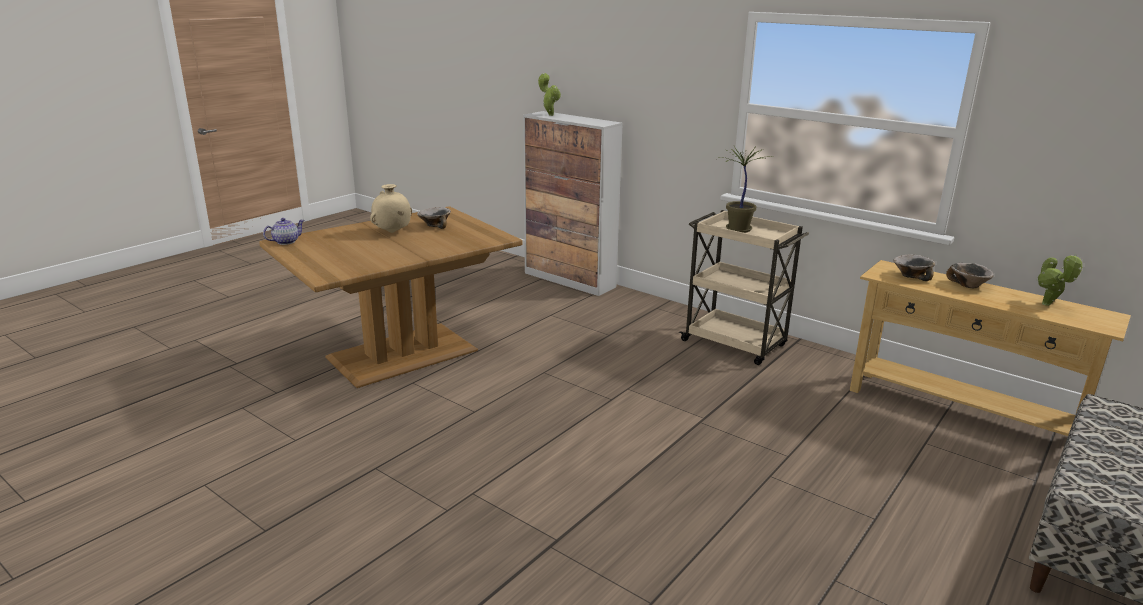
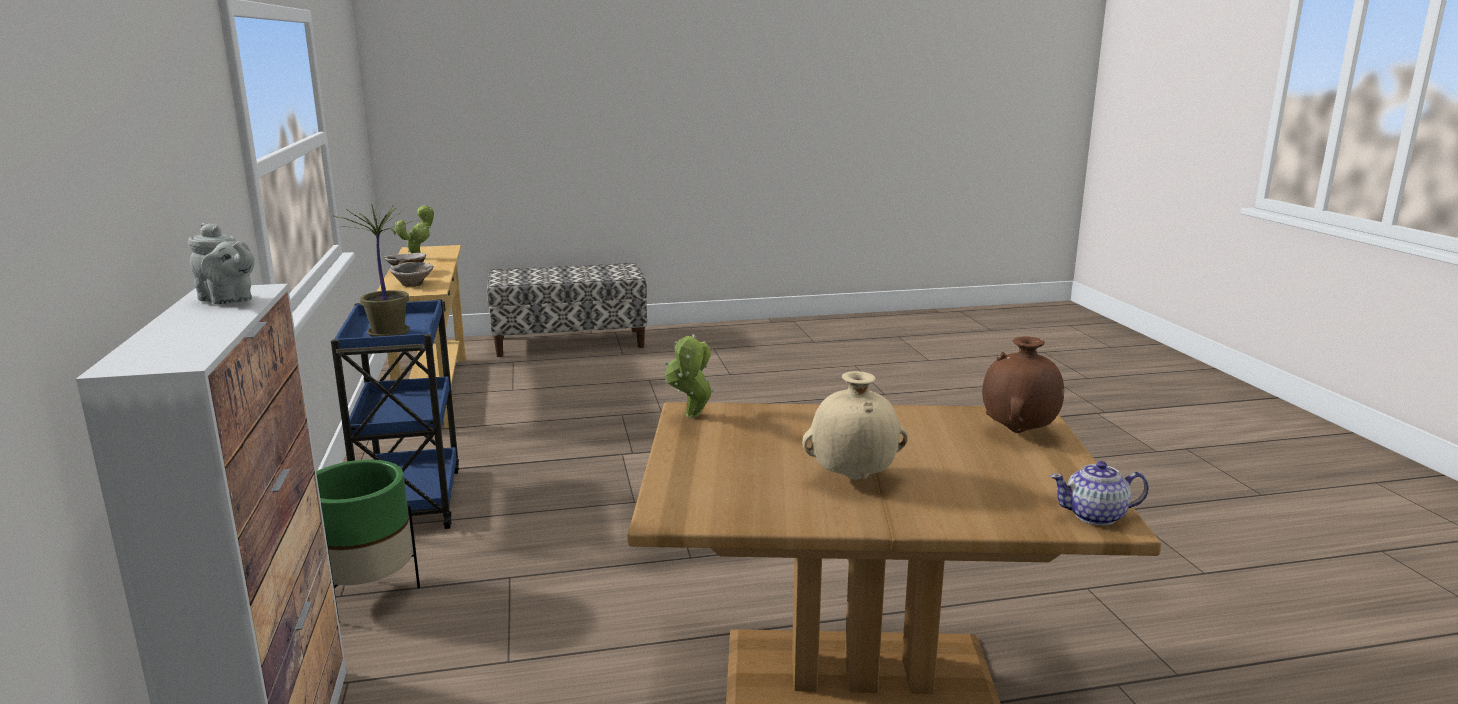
camera: 140 degrees left, 5 degrees down
(329, 265) = (1018, 432): none -> brown vase
(435, 225) = (752, 472): bowl -> none
(550, 114) = (166, 349): potted plant -> potted plant (691, 417)
(592, 121) = (228, 300): none -> grey teapot
(647, 311) = (368, 595): none -> green planter
(735, 344) = (411, 500): beige cart -> blue cart

